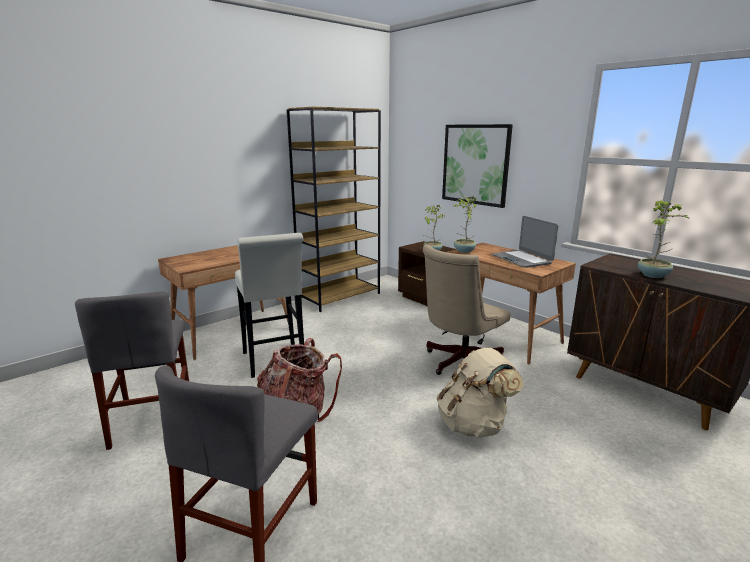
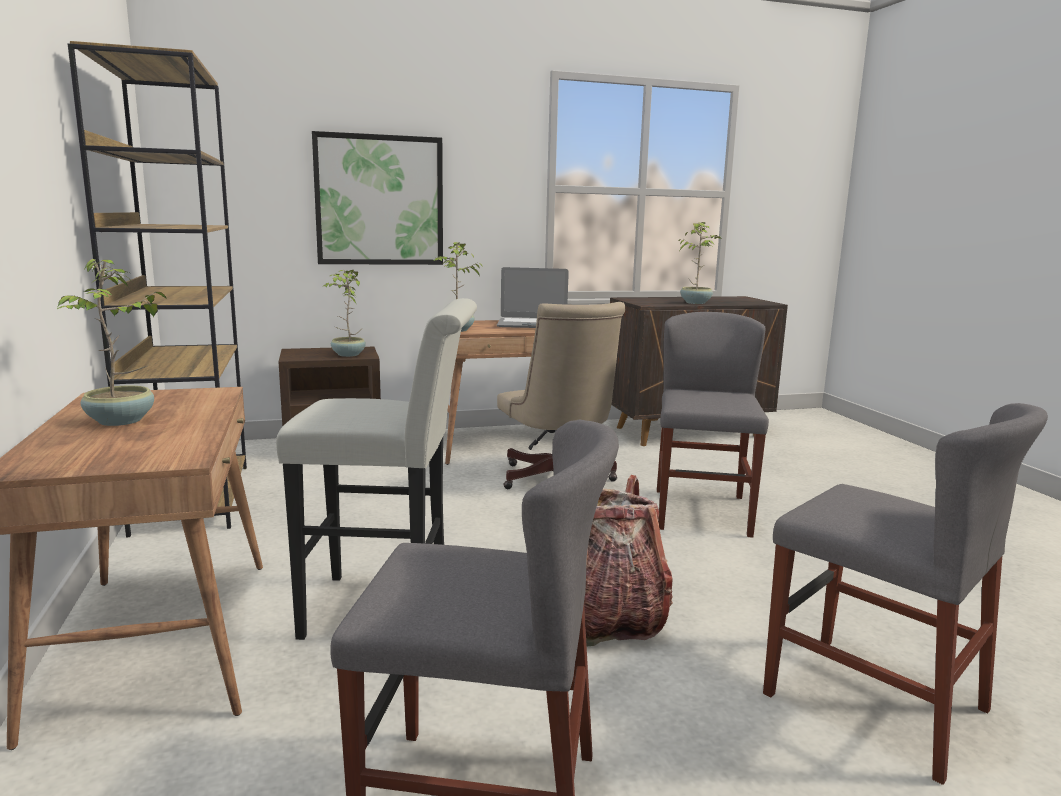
camera: 65 degrees left, 5 degrees down
(225, 253) = (122, 421): none -> potted plant
(474, 424) = (701, 512): beige backpack -> grey chair

